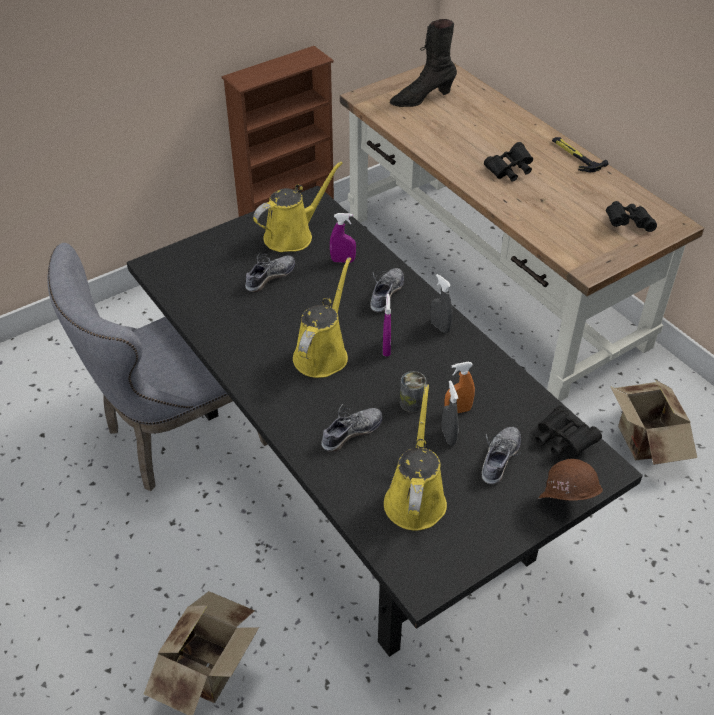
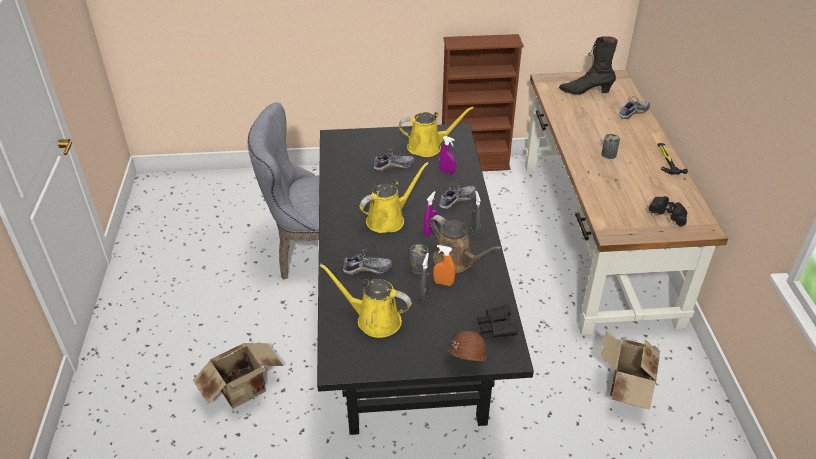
camera: 30 degrees right, 5 degrees down
(415, 497) = (374, 320): yellow watering can -> yellow watering can turned 105 degrees counterclockwise
(450, 375) = (456, 261): none -> brown watering can
(499, 459) = (445, 321): shoe -> shoe (633, 113)
(509, 171) = (608, 154): black binoculars -> can

